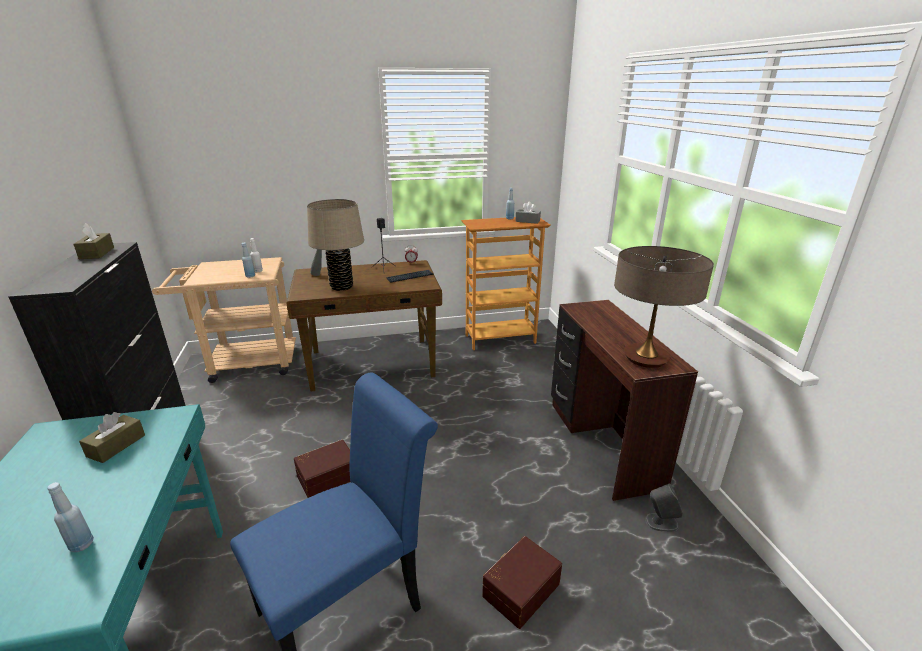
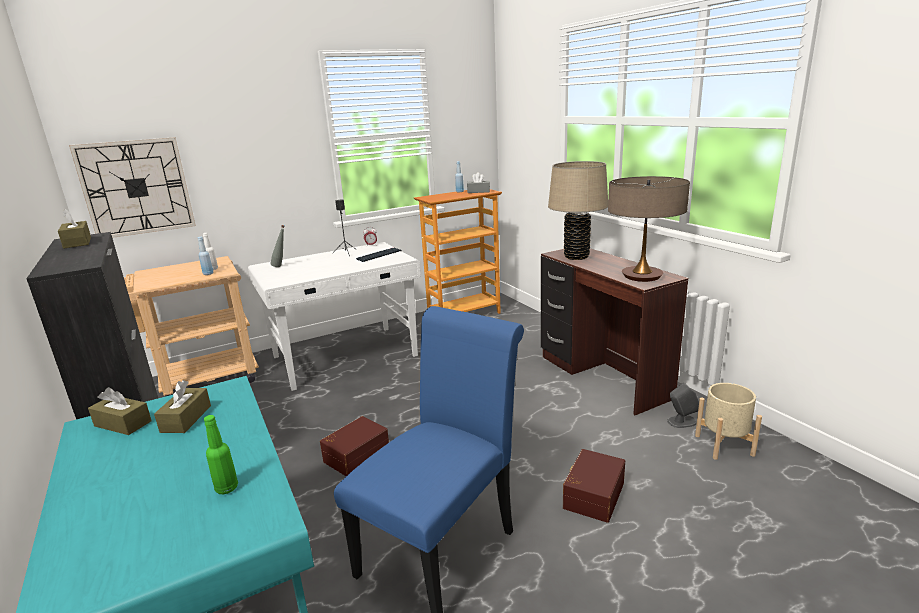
camera: 15 degrees left, 5 degrees down
(69, 437) = (123, 423): none -> brown tissue box
(82, 544) = (227, 488): blue bottle -> green bottle
(204, 189) = (136, 187): none -> wall clock
(341, 287) = (314, 271): beige table lamp -> beige table lamp (576, 256)
(373, 364) = (346, 356): brown desk -> white desk
(695, 567) = (724, 445): none -> beige planter

